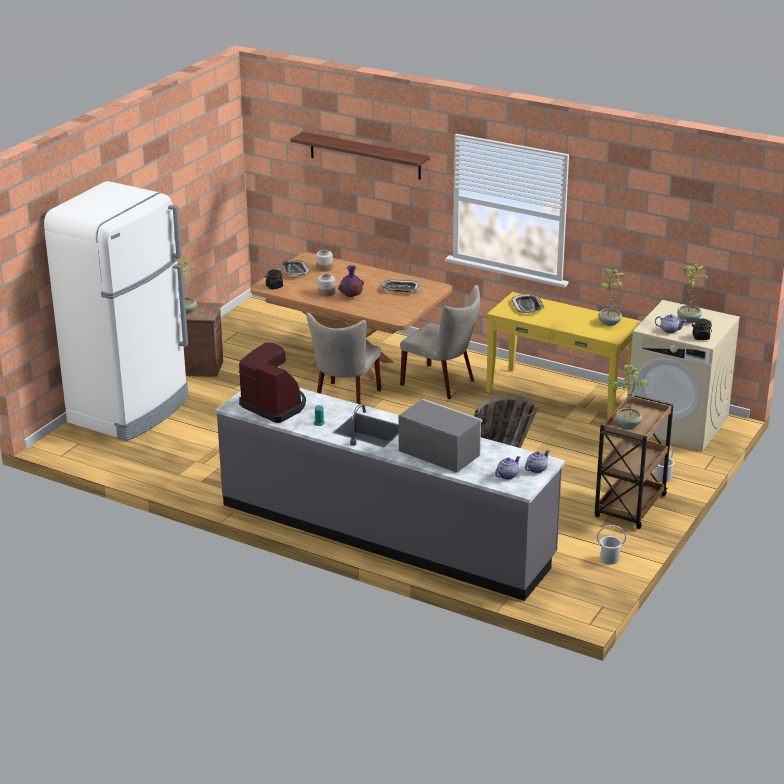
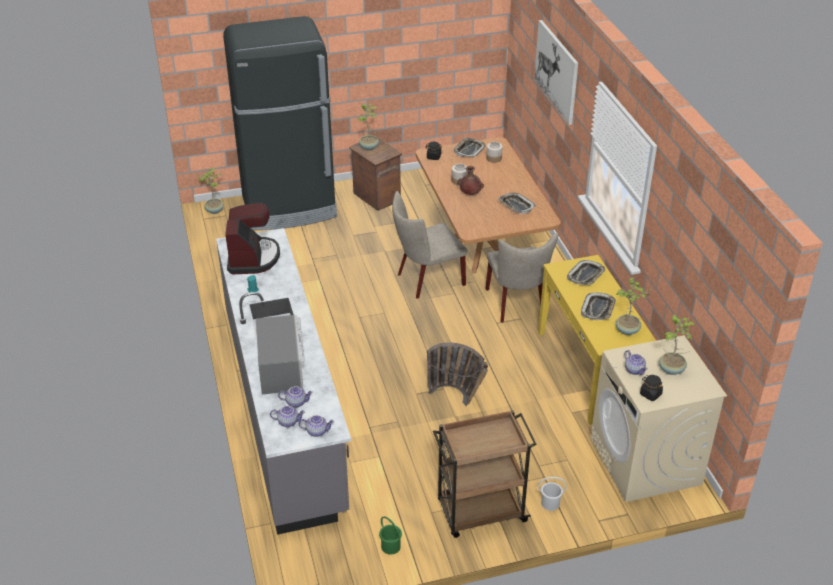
camera: 45 degrees right, 10 degrees up
(130, 410) = (289, 207): white fridge -> black fridge
(351, 297) = (470, 193): purple vase -> brown vase
(365, 155) = (556, 71): shelf -> picture
(490, 463) = (296, 402): none -> teapot
(571, 320) = (598, 309): none -> tray
(609, 558) = (391, 546): white bucket -> green bucket
(627, 424) = (471, 438): potted plant -> potted plant (215, 210)

